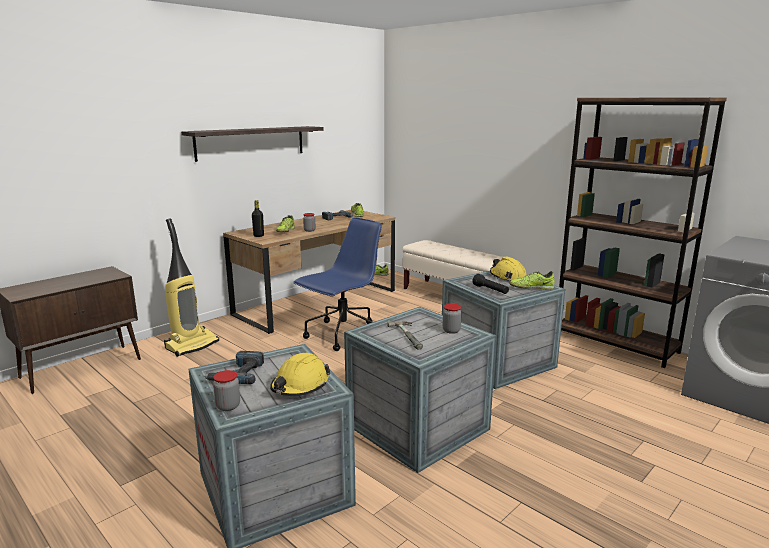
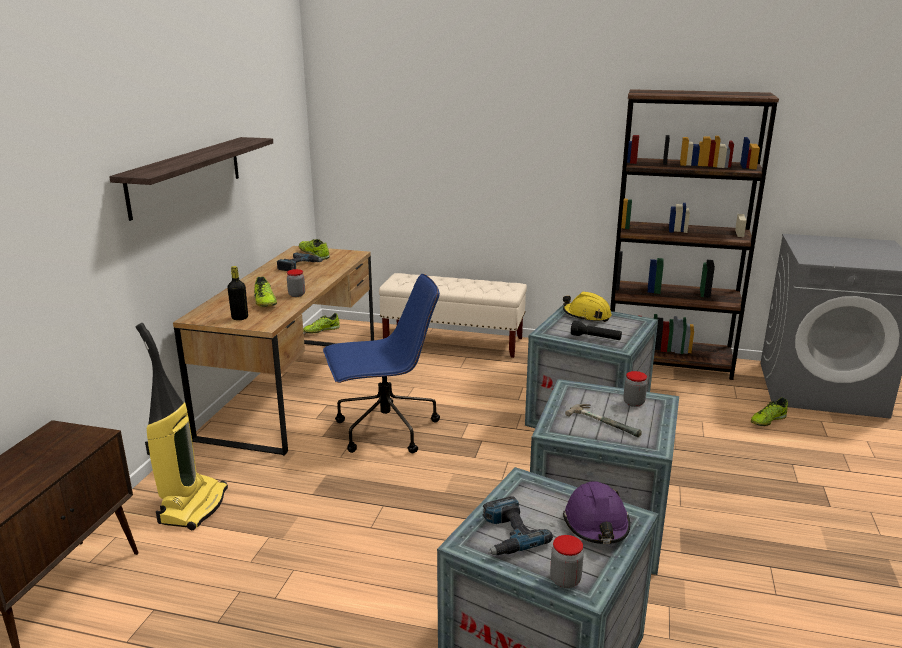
camera: 30 degrees left, 5 degrees up
(300, 386) = (596, 524): yellow hard hat -> purple hard hat
(342, 335) = (384, 430): blue office chair -> blue office chair turned 60 degrees clockwise
(531, 288) = (628, 325): shoe -> shoe (767, 420)

